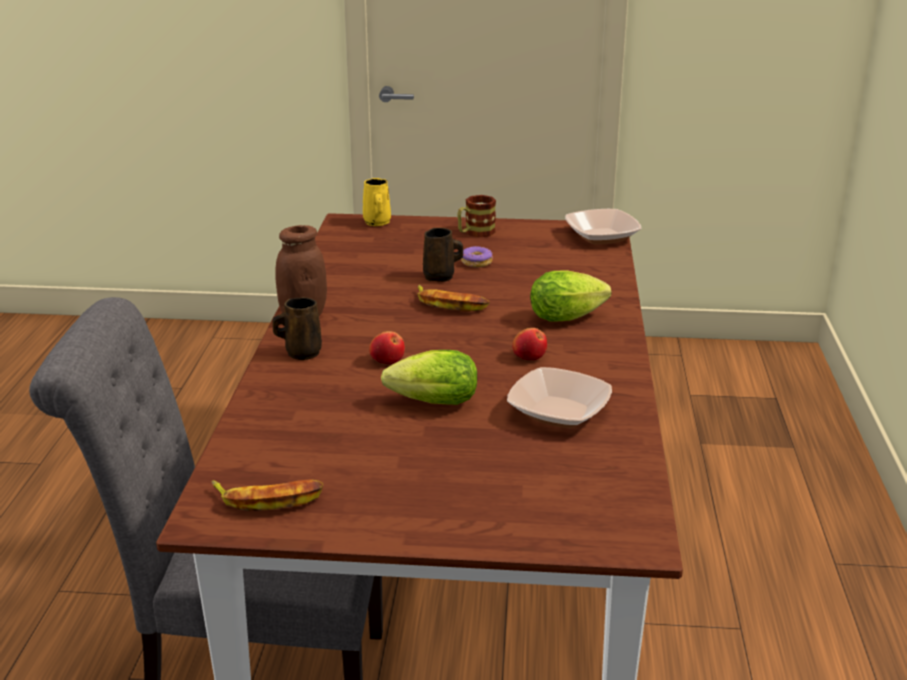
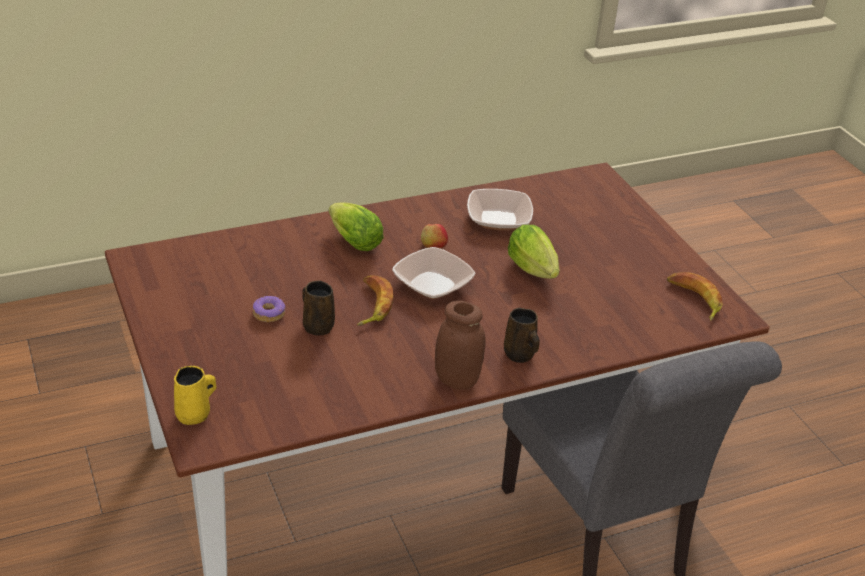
camera: 120 degrees left, 10 degrees up
(387, 360) = (493, 308): apple -> none
(475, 233) = (190, 334): mug -> none
(601, 236) = (158, 256): bowl -> bowl (432, 284)

